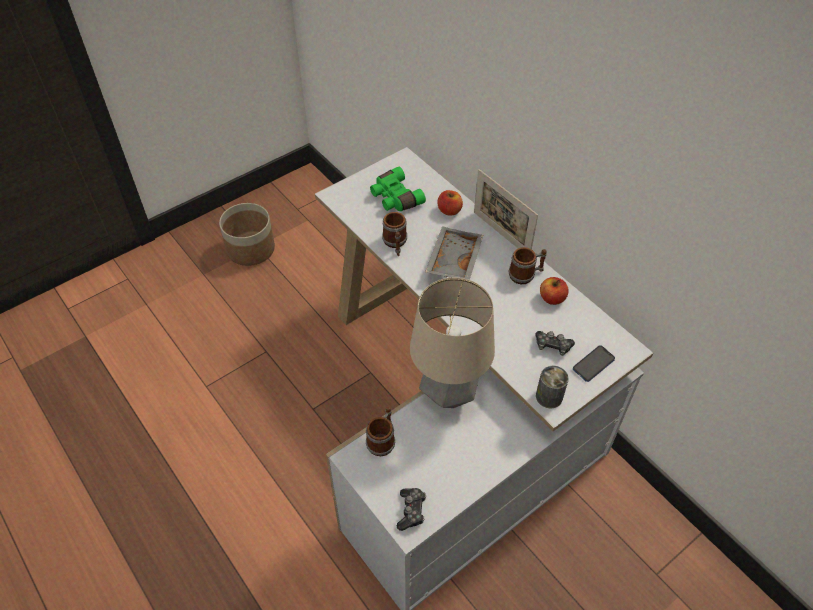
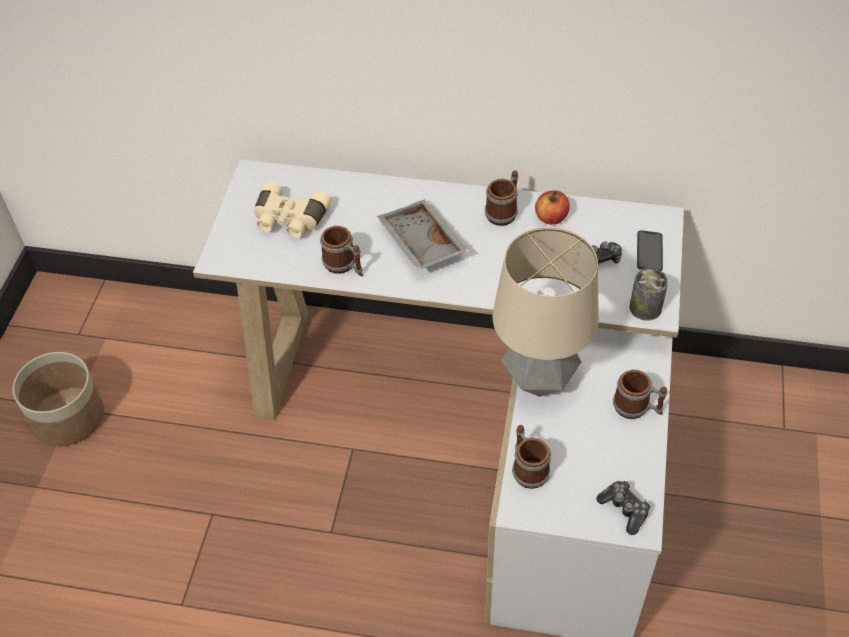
camera: 40 degrees left, 0 degrees up
(394, 198) = (289, 220): green binoculars -> beige binoculars
(449, 210) = (361, 197): apple -> none
(489, 458) = (637, 408): none -> mug
(501, 234) = (438, 188): picture frame -> none

